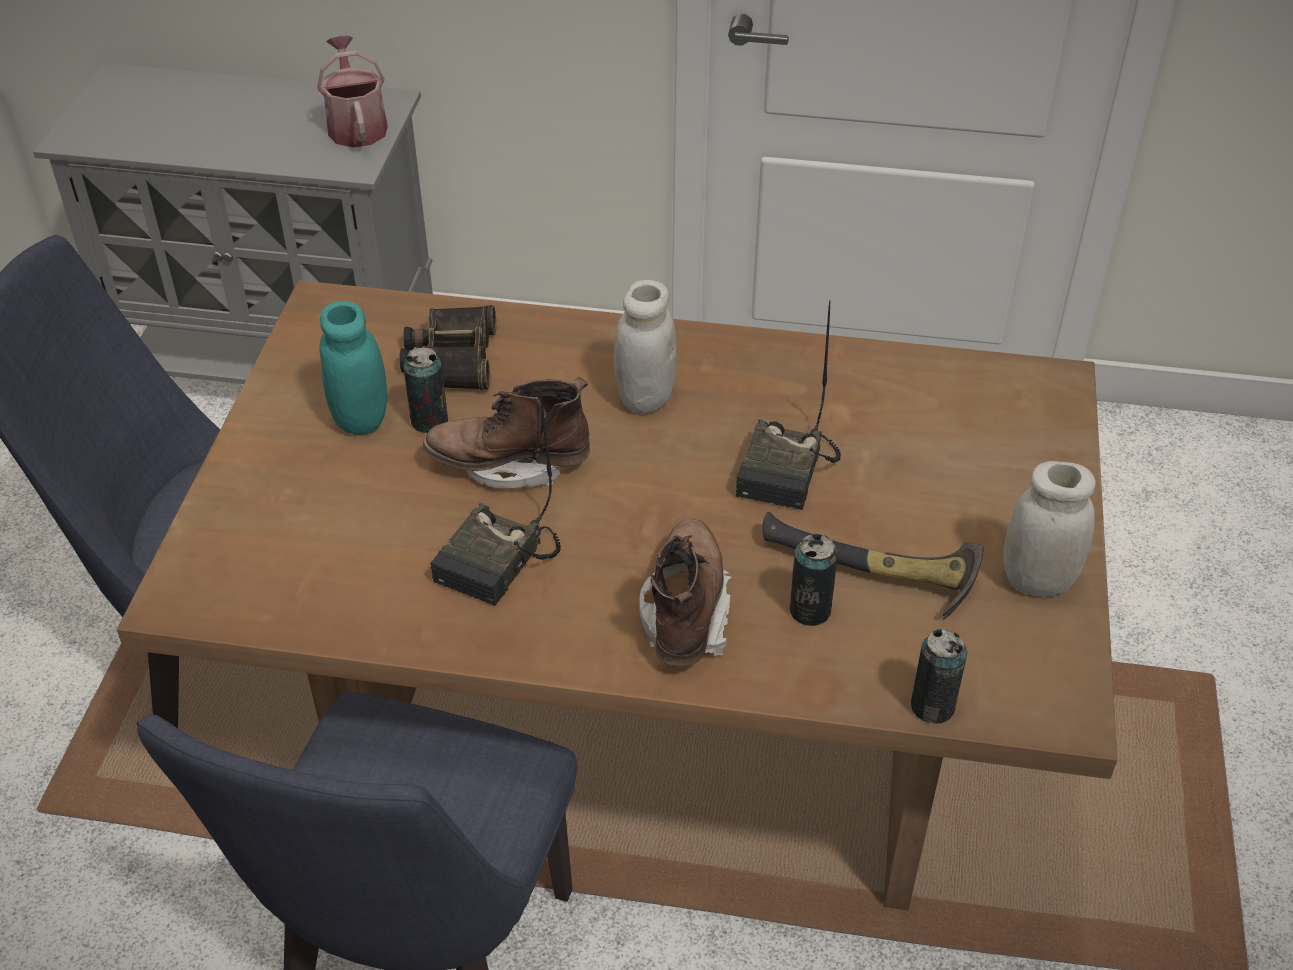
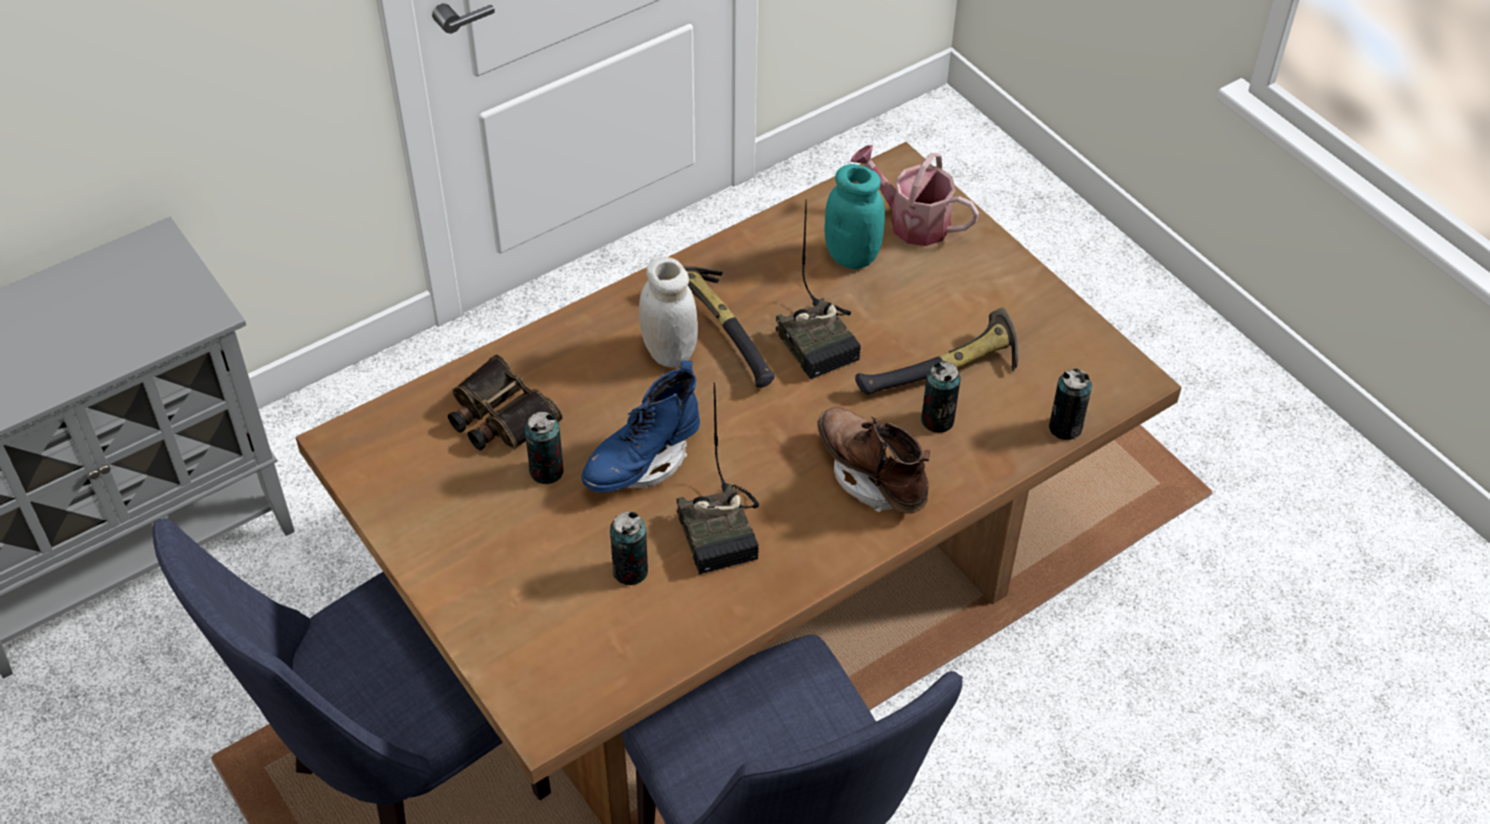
camera: 45 degrees left, 5 degrees up
(356, 125) = (158, 279): watering can -> watering can (911, 221)
(360, 419) = (495, 504): turquoise jar -> turquoise jar (852, 256)
(387, 539) = (630, 571): none -> can
(510, 465) = (642, 462): brown boot -> blue boot
(716, 411) = (726, 330): none -> hammer
(1037, 580) = (1032, 310): white jar -> none

